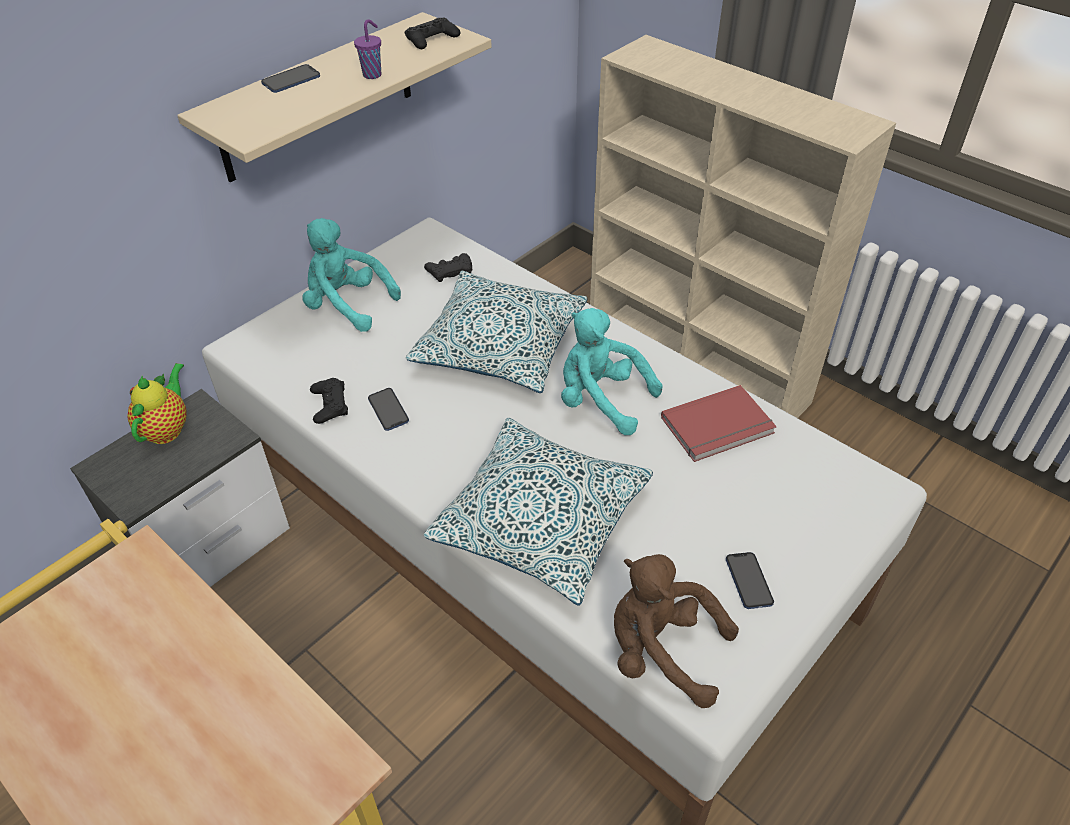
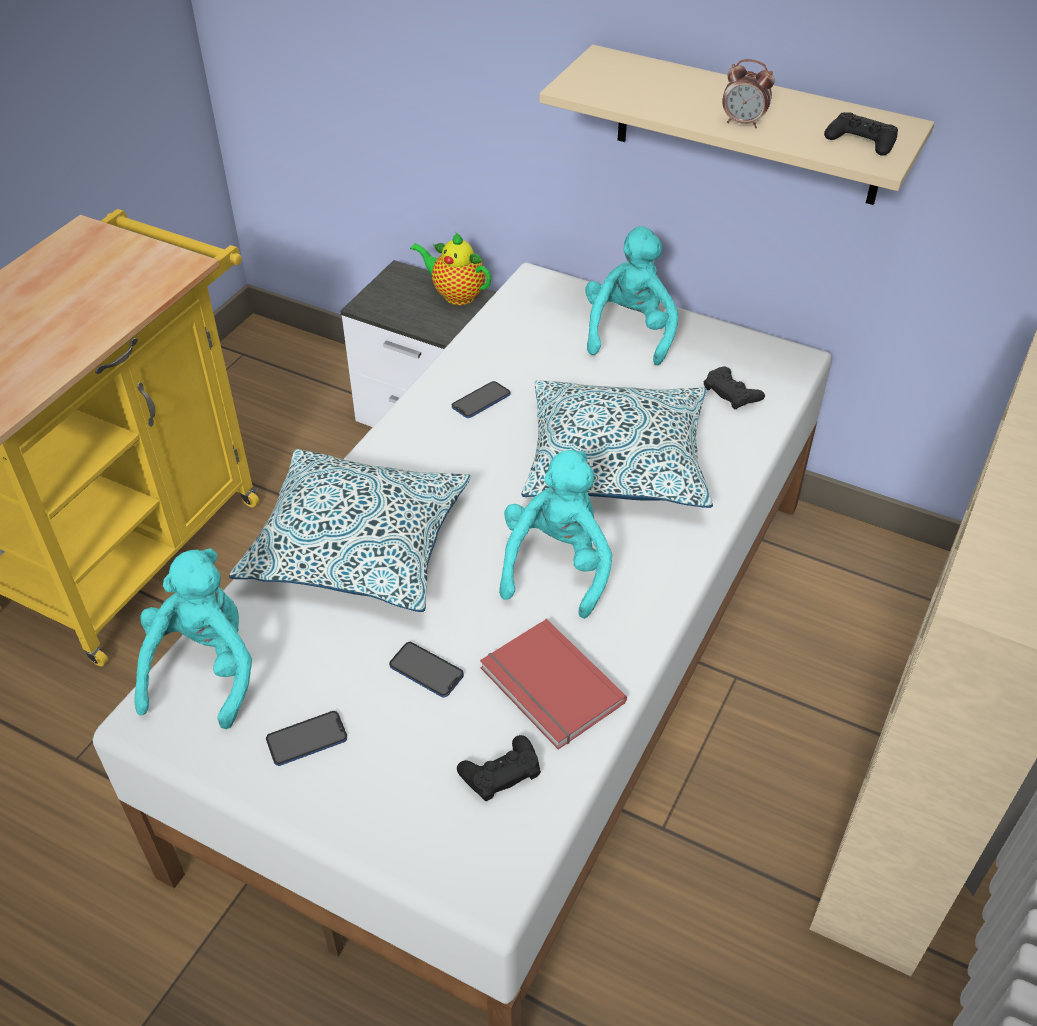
camera: 75 degrees right, 0 degrees up
(167, 429) = (456, 294): teapot -> teapot turned 150 degrees counterclockwise
(291, 80) = (697, 81): phone -> phone (426, 671)
(329, 404) = (475, 360): black game controller -> black game controller (500, 772)
(373, 74) = (743, 123): purple cup -> alarm clock
(661, 651) = (205, 669): brown plush toy -> turquoise plush toy

